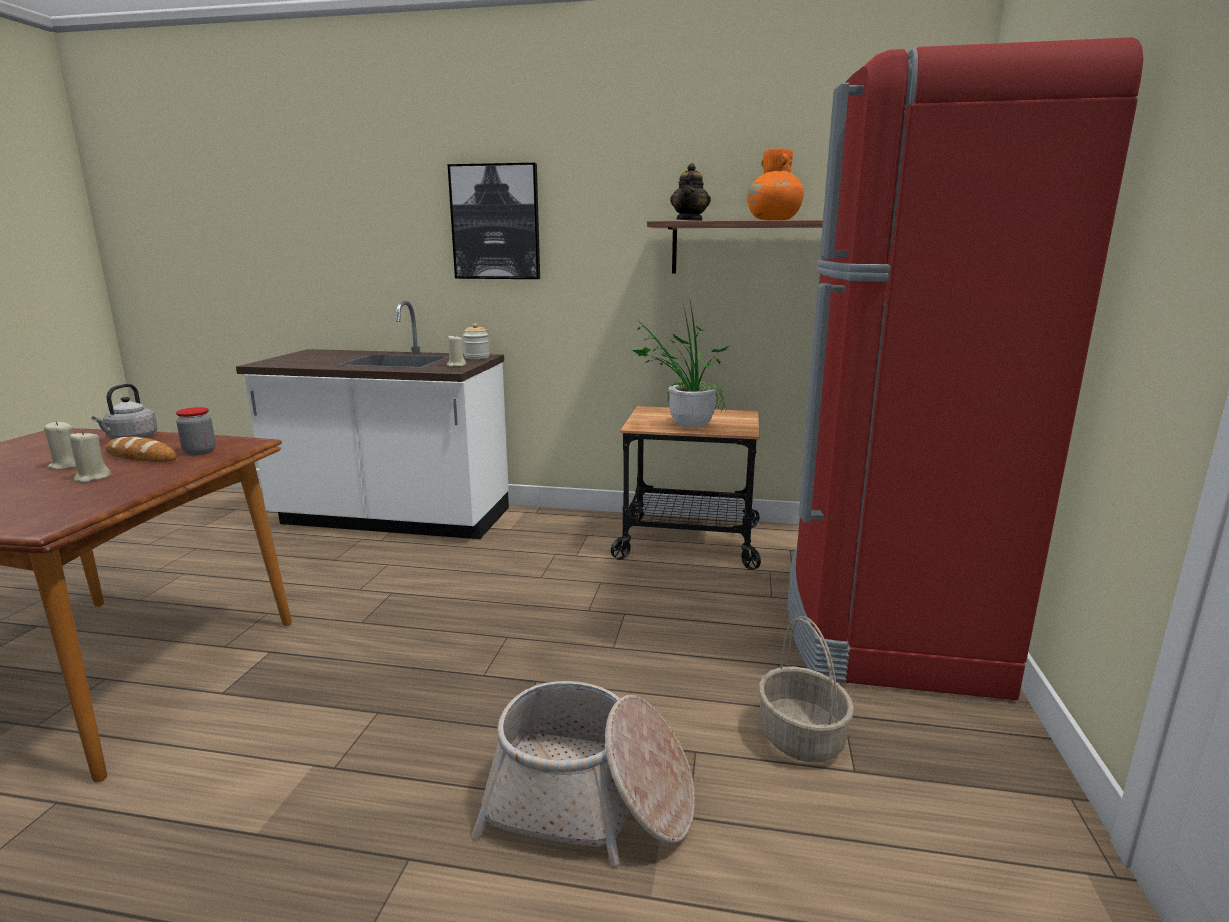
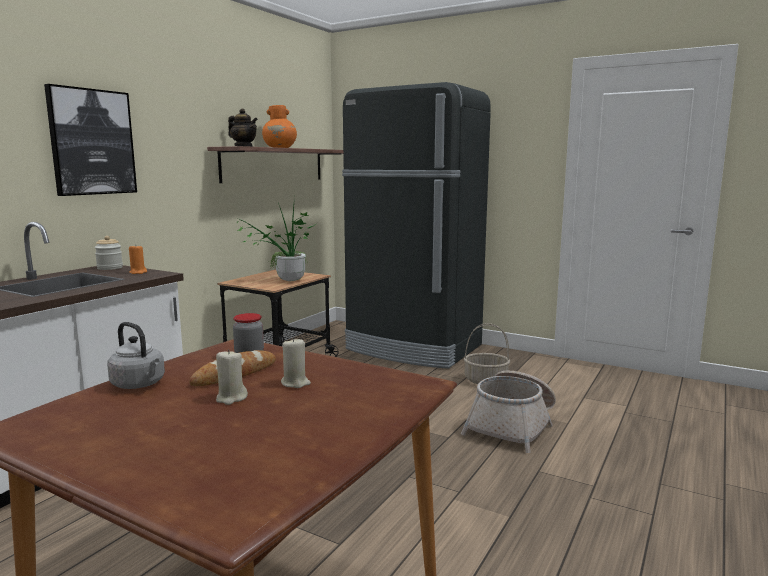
camera: 70 degrees left, 5 degrees down
(456, 365) = (138, 272): beige candle -> orange candle
(884, 625) = (413, 348): red fridge -> black fridge

